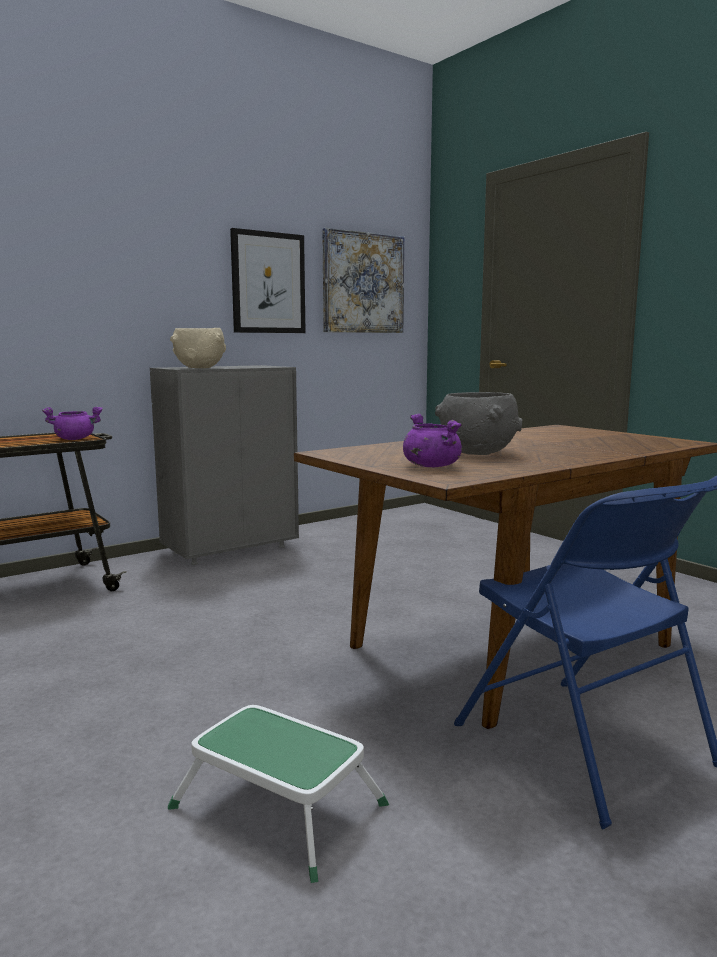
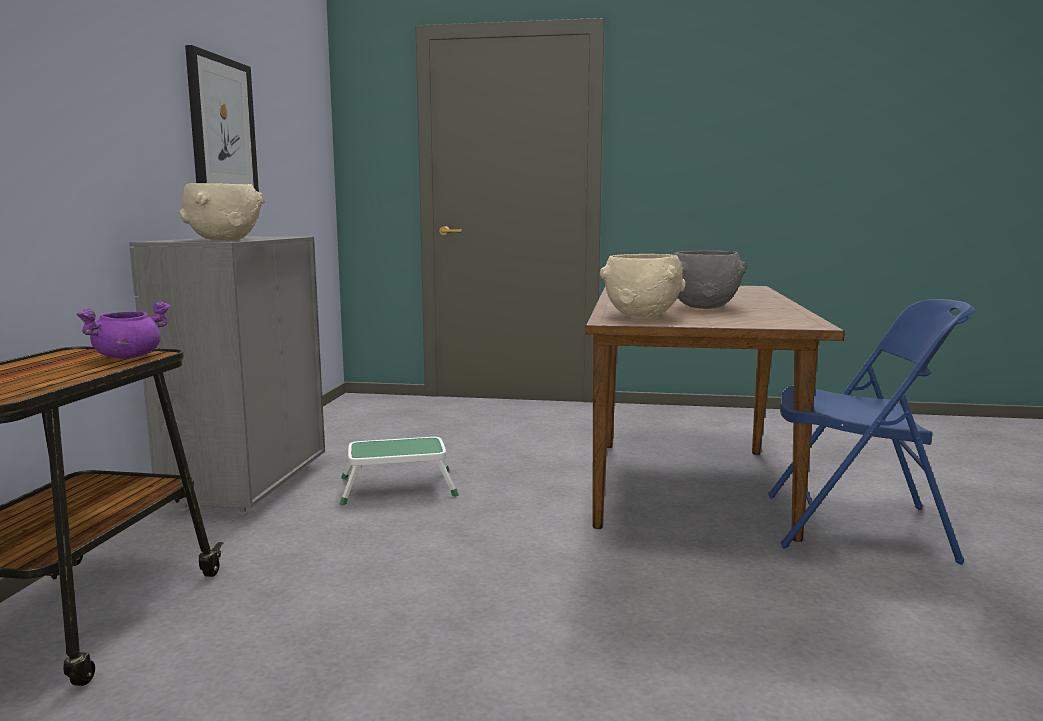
camera: 45 degrees left, 0 degrees up
(279, 805) = (831, 652): green step ladder -> green step ladder (398, 486)
(363, 283) = (292, 134): picture -> none
(379, 451) = (642, 315): none -> beige bowl
(431, 466) = (741, 319): purple cooking pot -> none

